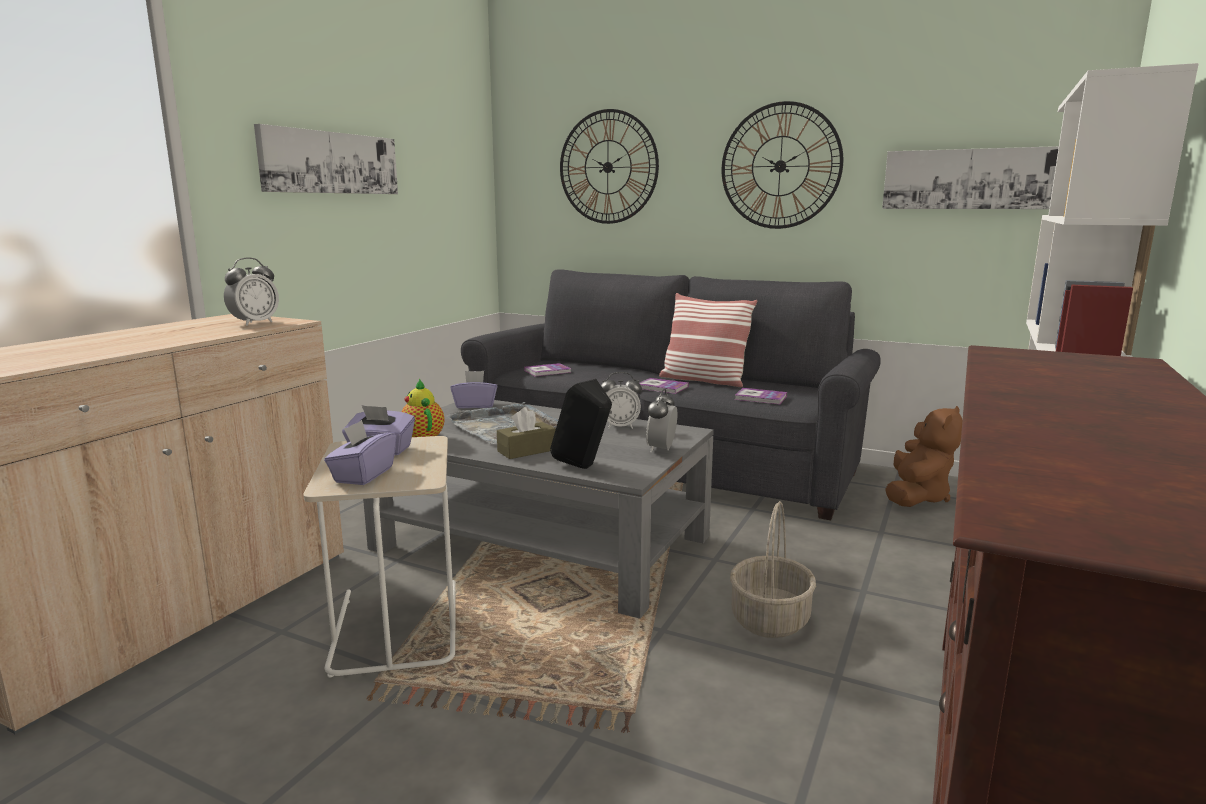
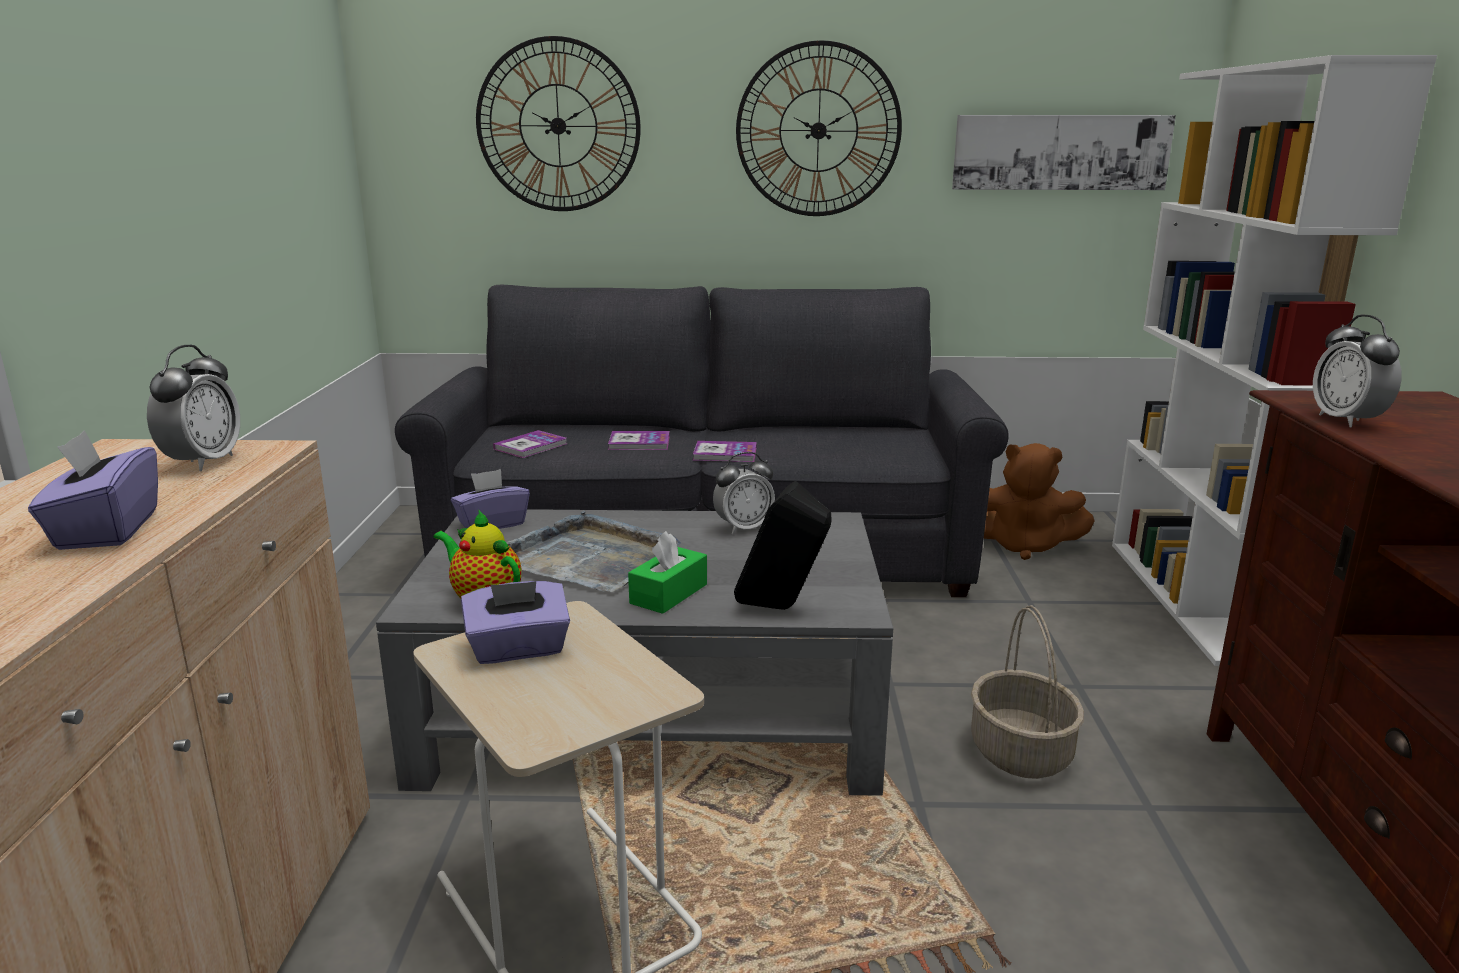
camera: 25 degrees left, 5 degrees up
(330, 163) = (161, 134): picture -> none
(363, 475) = (556, 704): purple tissue box -> purple tissue box (106, 530)
(526, 451) = (668, 594): brown tissue box -> green tissue box
(661, 449) = (839, 557): alarm clock -> alarm clock (1346, 421)
(704, 380) = (760, 434): pillow -> none
(760, 398) = (862, 453): book -> book (639, 443)
(916, 497) = (1024, 546): brown plush toy -> brown plush toy turned 105 degrees clockwise

